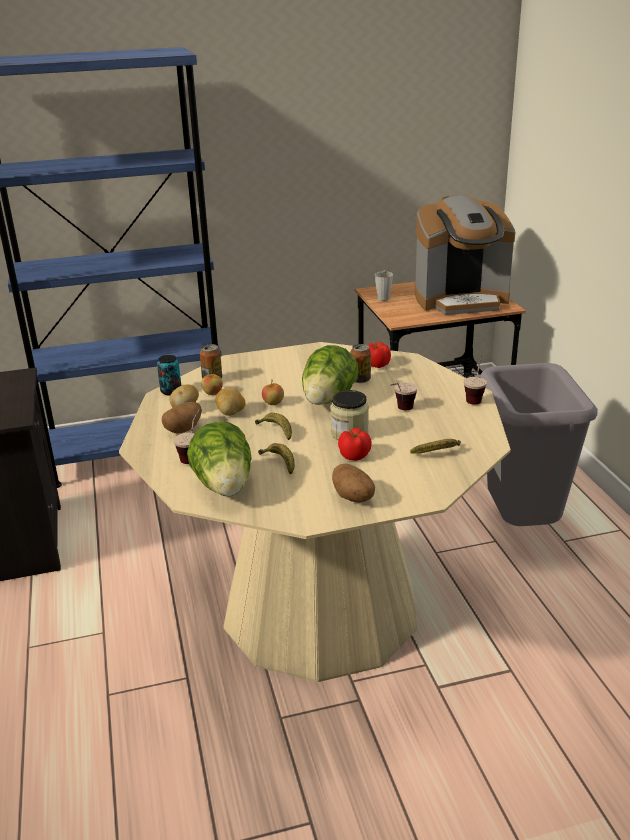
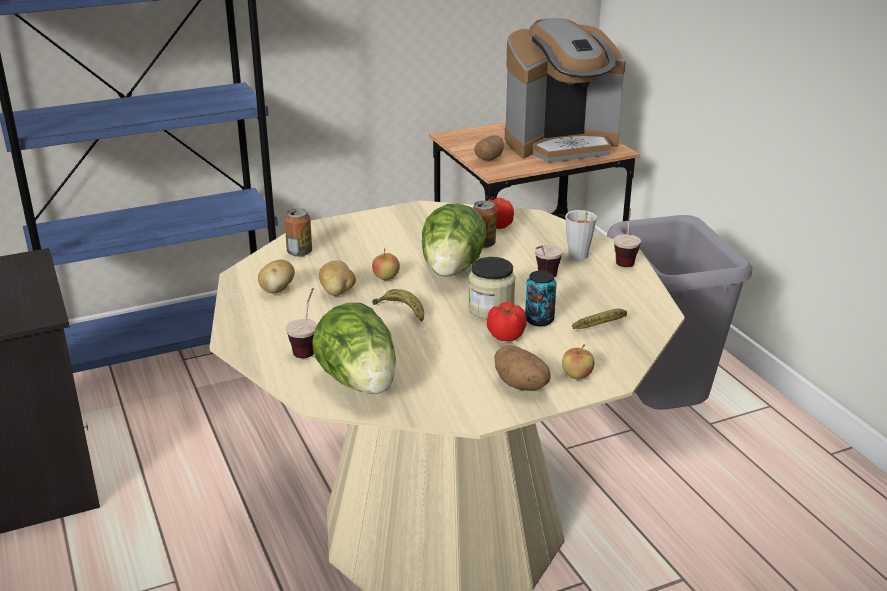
camera: 10 degrees left, 0 degrees up
(171, 391) = (252, 269): can -> can (539, 320)
(184, 429) = (284, 315): potato -> potato (489, 158)
(212, 393) = (306, 269): apple -> apple (577, 376)
(279, 463) = (418, 350): banana -> none
(382, 299) = (467, 146): grey cup -> grey cup (577, 257)

